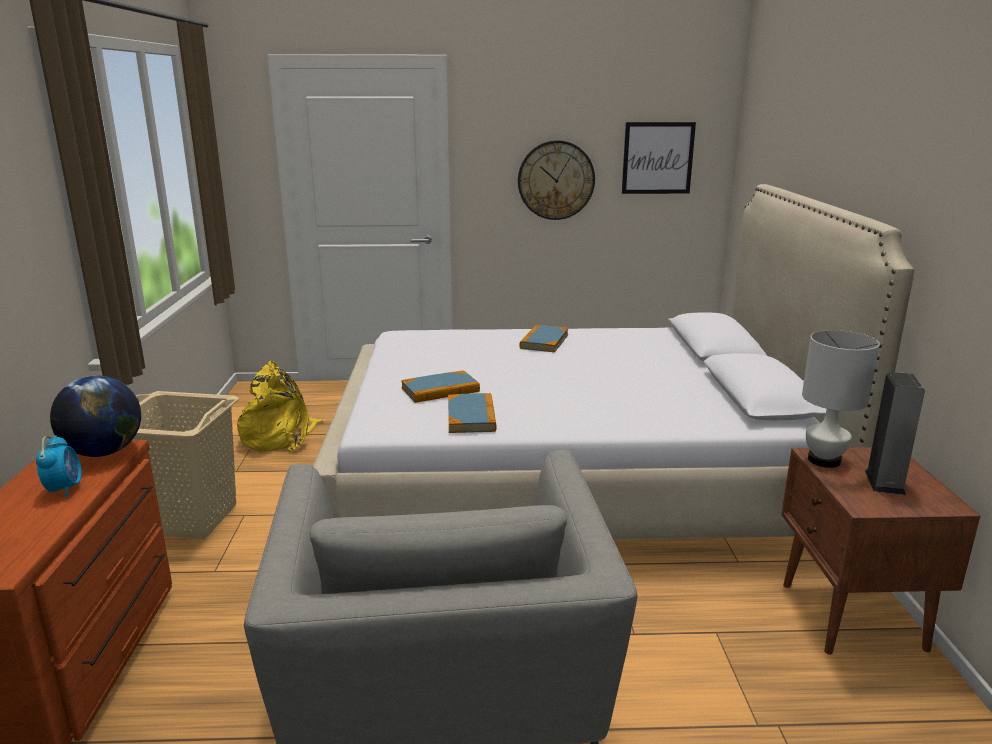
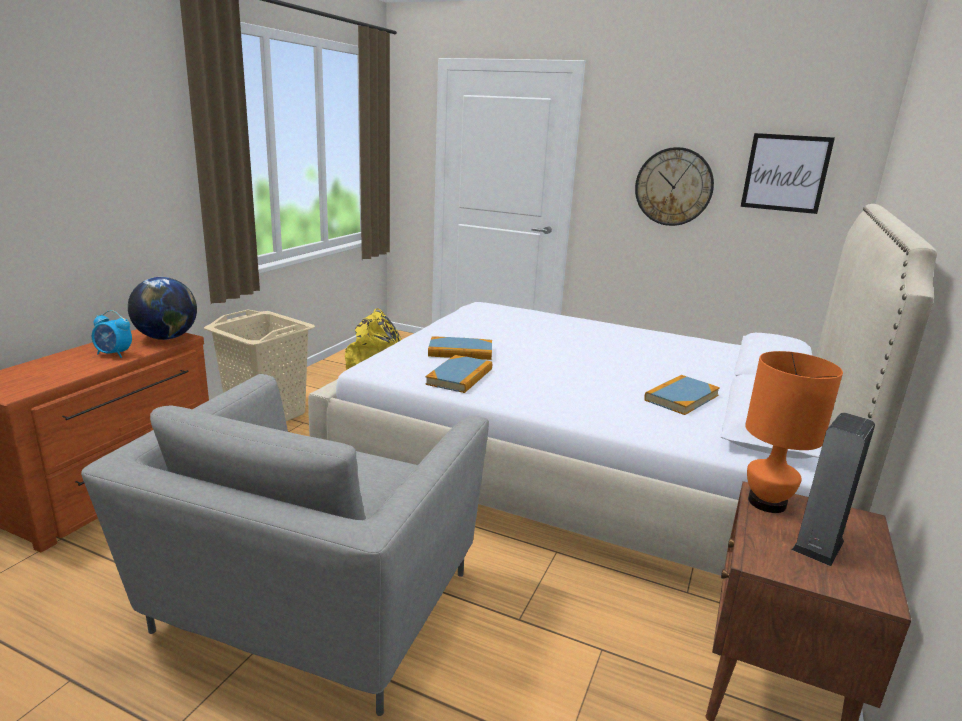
camera: 25 degrees right, 0 degrees up
(64, 489) = (114, 354): alarm clock -> alarm clock turned 90 degrees clockwise
(544, 341) = (600, 333): book -> book (681, 398)
(824, 460) = (767, 502): white table lamp -> orange table lamp

